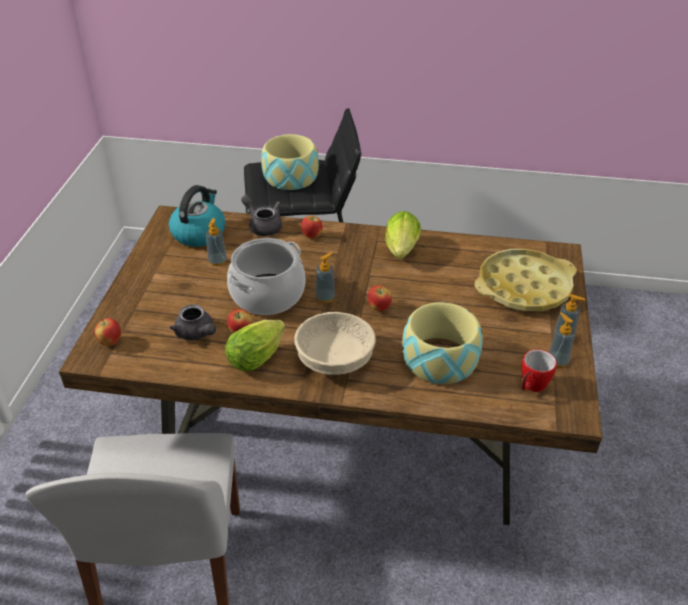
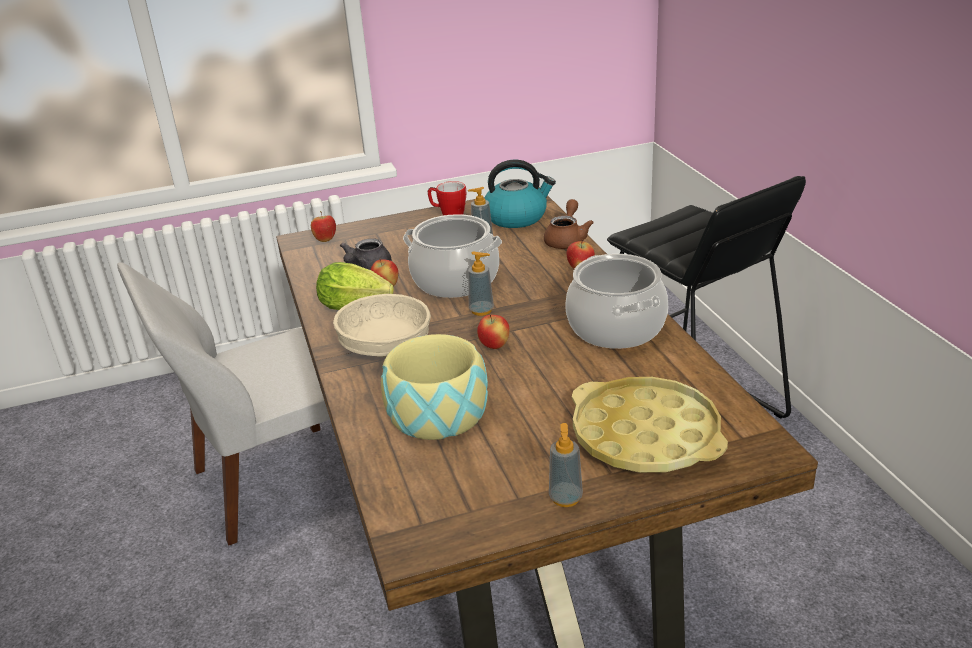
camera: 65 degrees right, 10 degrees down
(263, 226) = (567, 240): grey teapot -> brown teapot
(291, 177) = (697, 231): bowl -> none
(401, 252) = (617, 327): lettuce -> cooking pot
(531, 386) = (441, 494): mug -> mug (448, 214)
(557, 361) = (510, 504): soap dispenser -> none

